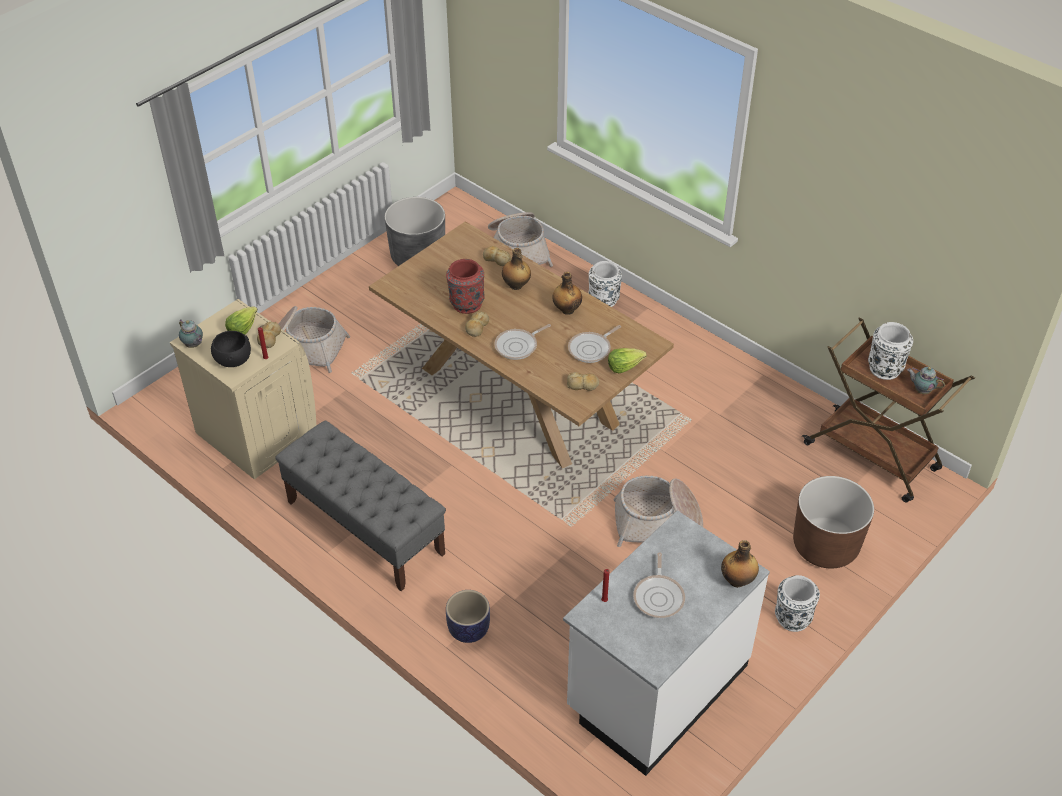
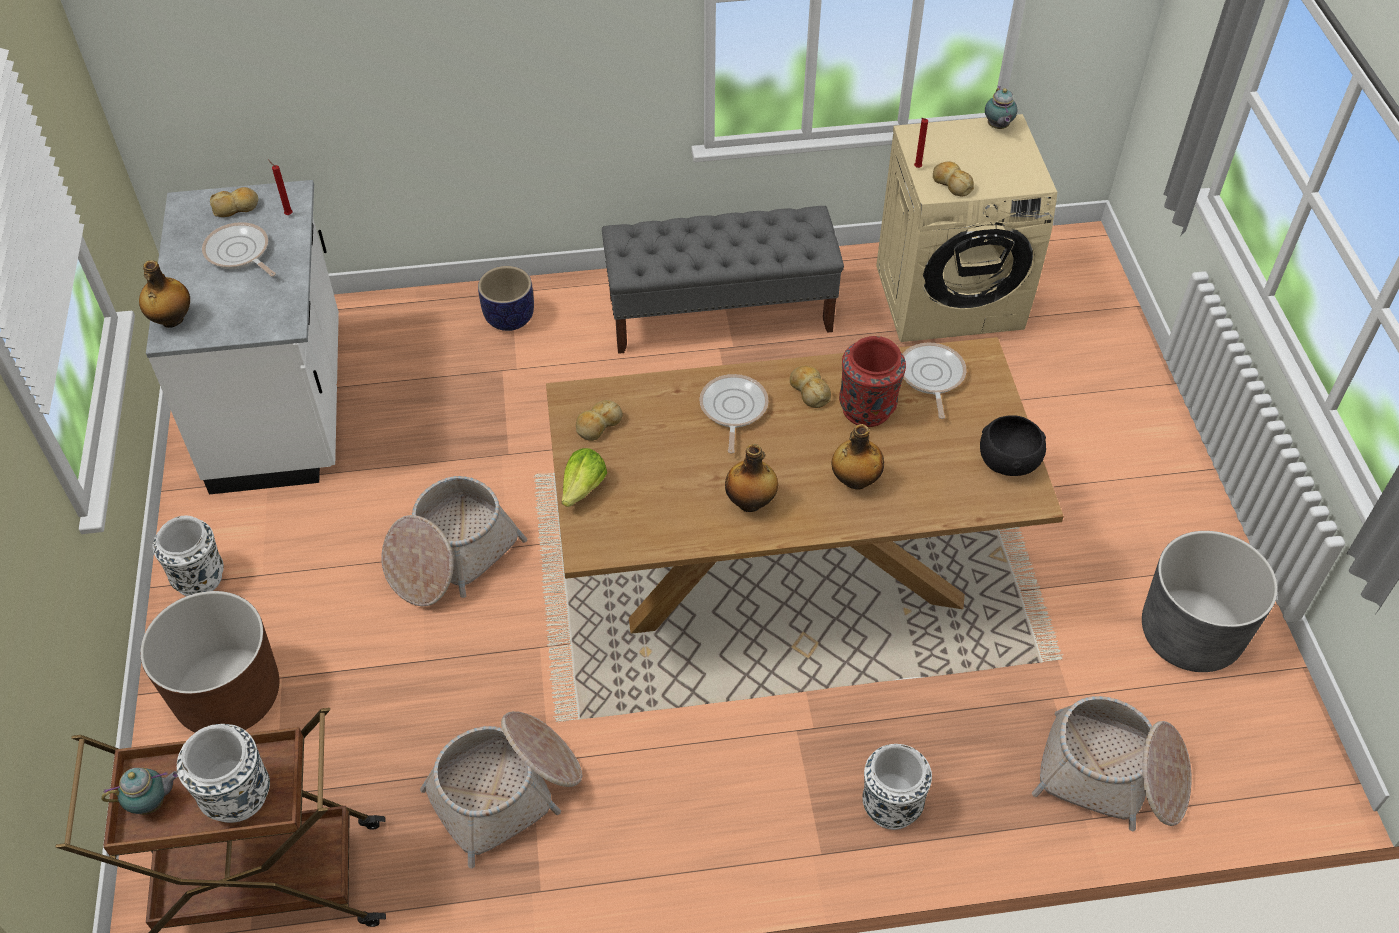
camera: 130 degrees right, 5 degrees up
(193, 345) = (997, 127): teapot -> teapot turned 90 degrees counterclockwise
(233, 359) = (942, 144): black bowl -> black bowl (1008, 460)
(242, 328) = (993, 173): lettuce -> none
(305, 348) = (1072, 410): basket -> basket (507, 791)
(496, 259) = (935, 495): bread -> bread (236, 207)
(591, 349) = (649, 477): frying pan -> frying pan (931, 376)

